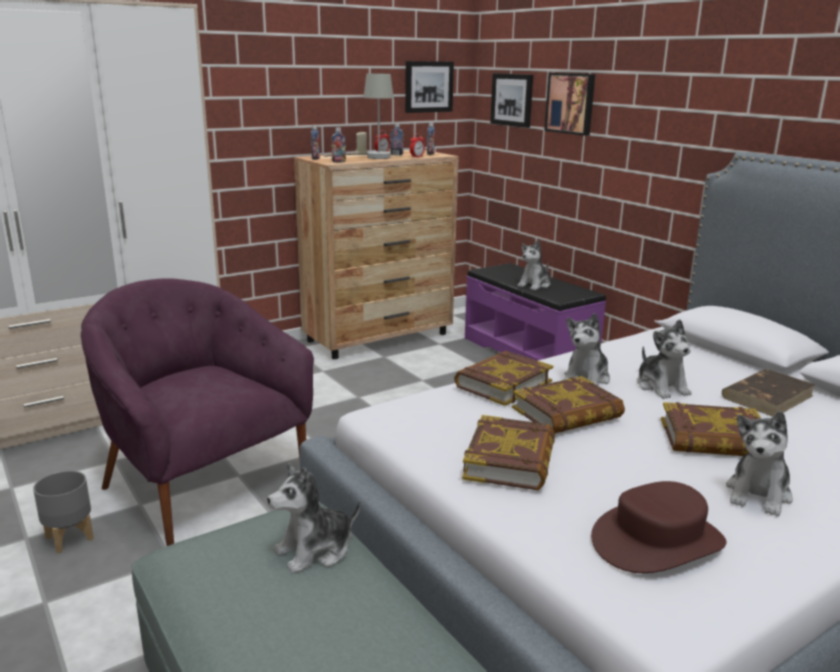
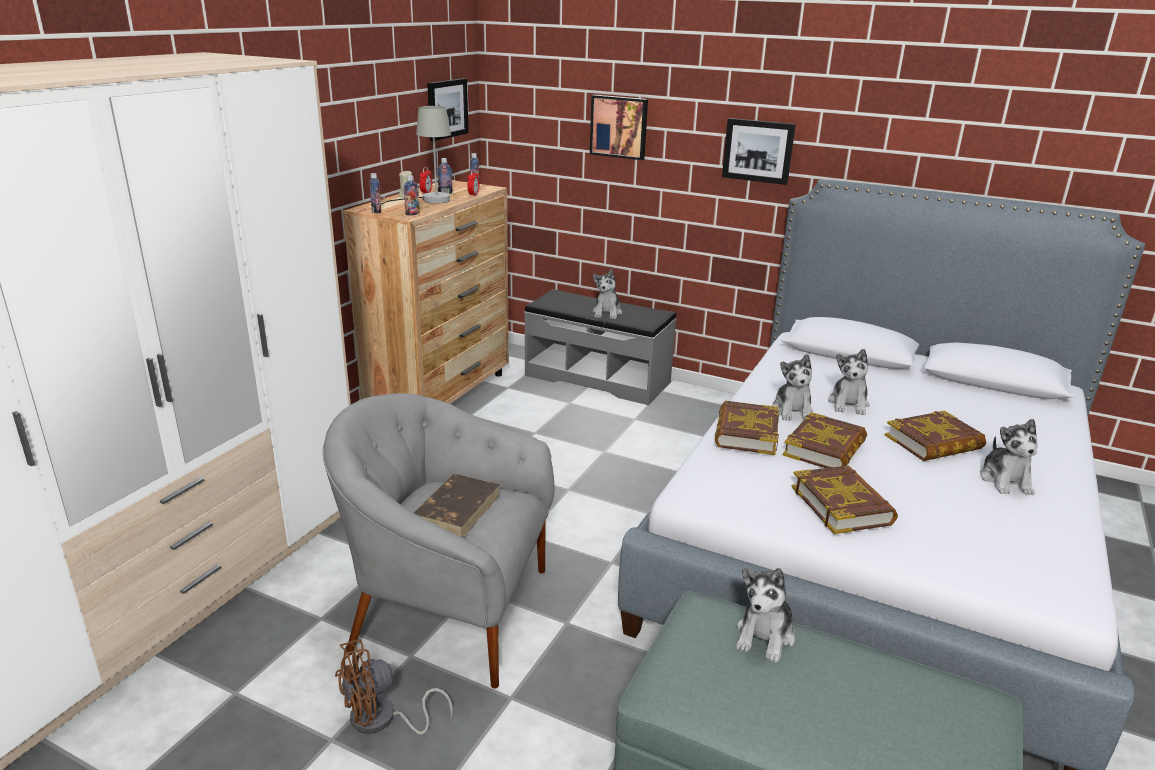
camera: 30 degrees left, 5 degrees up
(70, 539) = (382, 720): grey planter -> brown fan
(203, 484) = (449, 611): purple armchair -> grey armchair
(512, 100) = (540, 120): picture -> picture (758, 151)
(529, 352) = (598, 378): purple bench -> grey bench
(657, 540) = (999, 539): brown hat -> none
(661, 387) = (848, 404): plush toy -> plush toy turned 60 degrees clockwise
(767, 396) = (918, 394): brown book -> brown book (457, 508)

